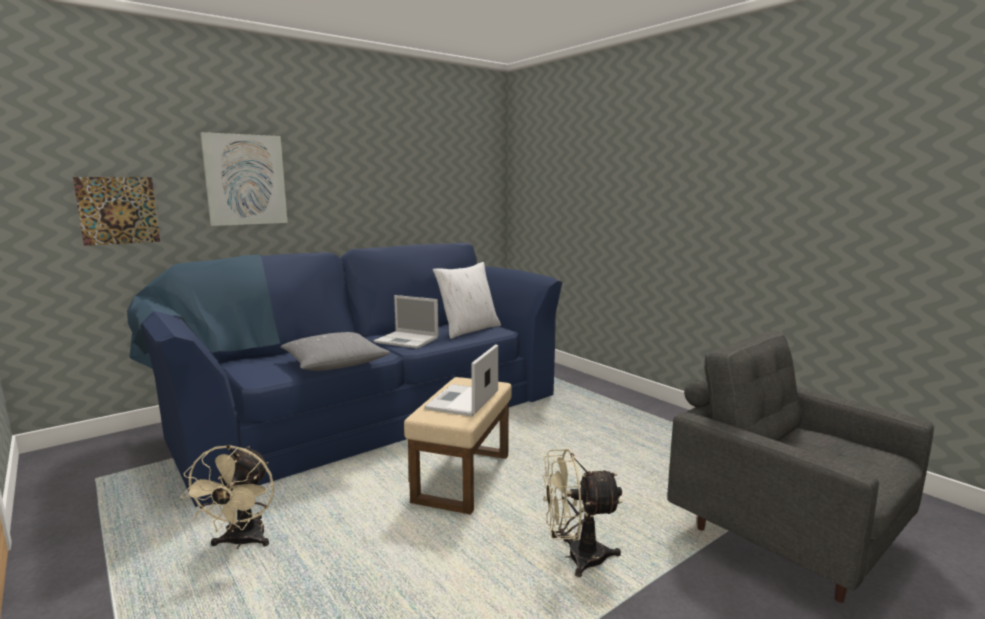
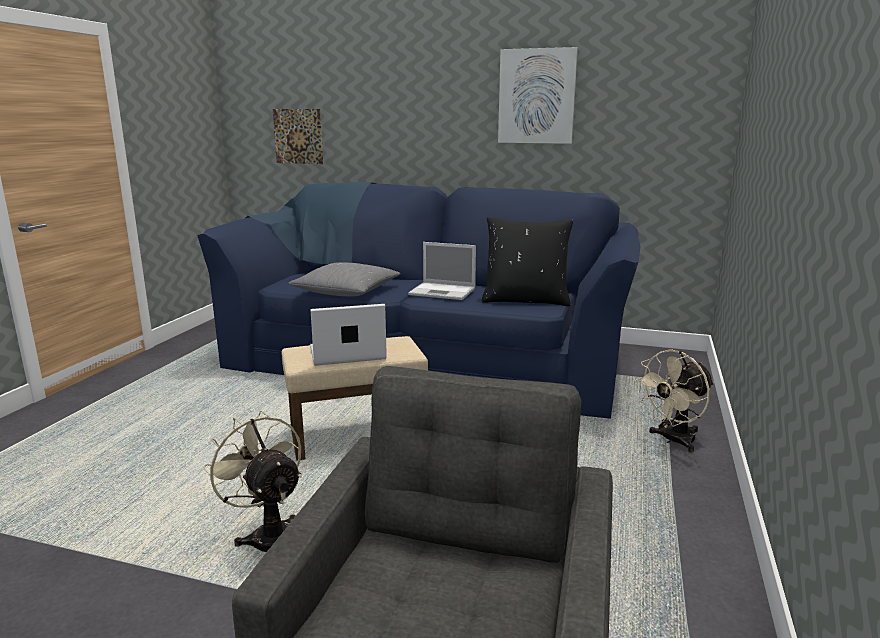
camera: 55 degrees right, 5 degrees up
(242, 542) = (192, 398): beige fan -> beige fan (673, 440)
(245, 180) = (389, 110): picture -> picture (536, 96)
(407, 340) = (443, 292): laptop -> laptop turned 60 degrees counterclockwise
(468, 330) = (525, 300): white pillow -> black pillow

